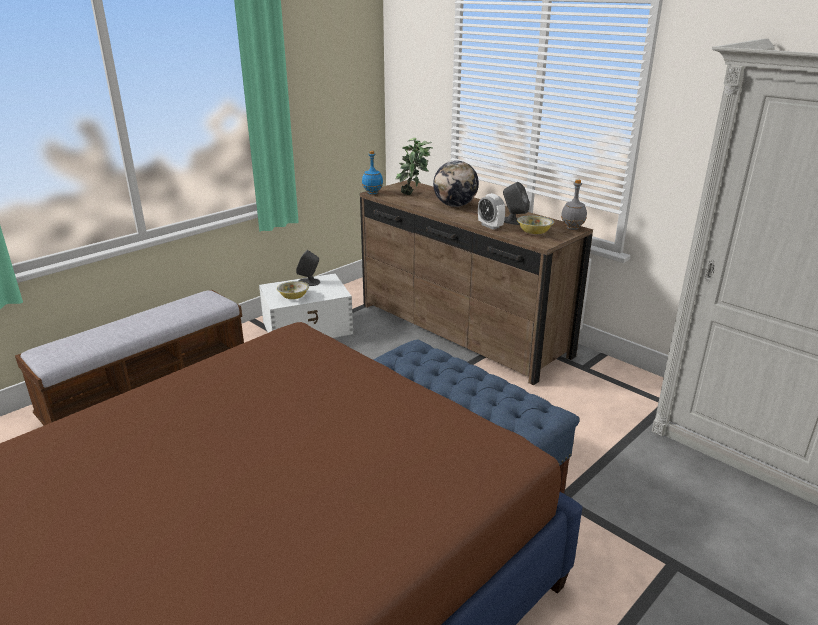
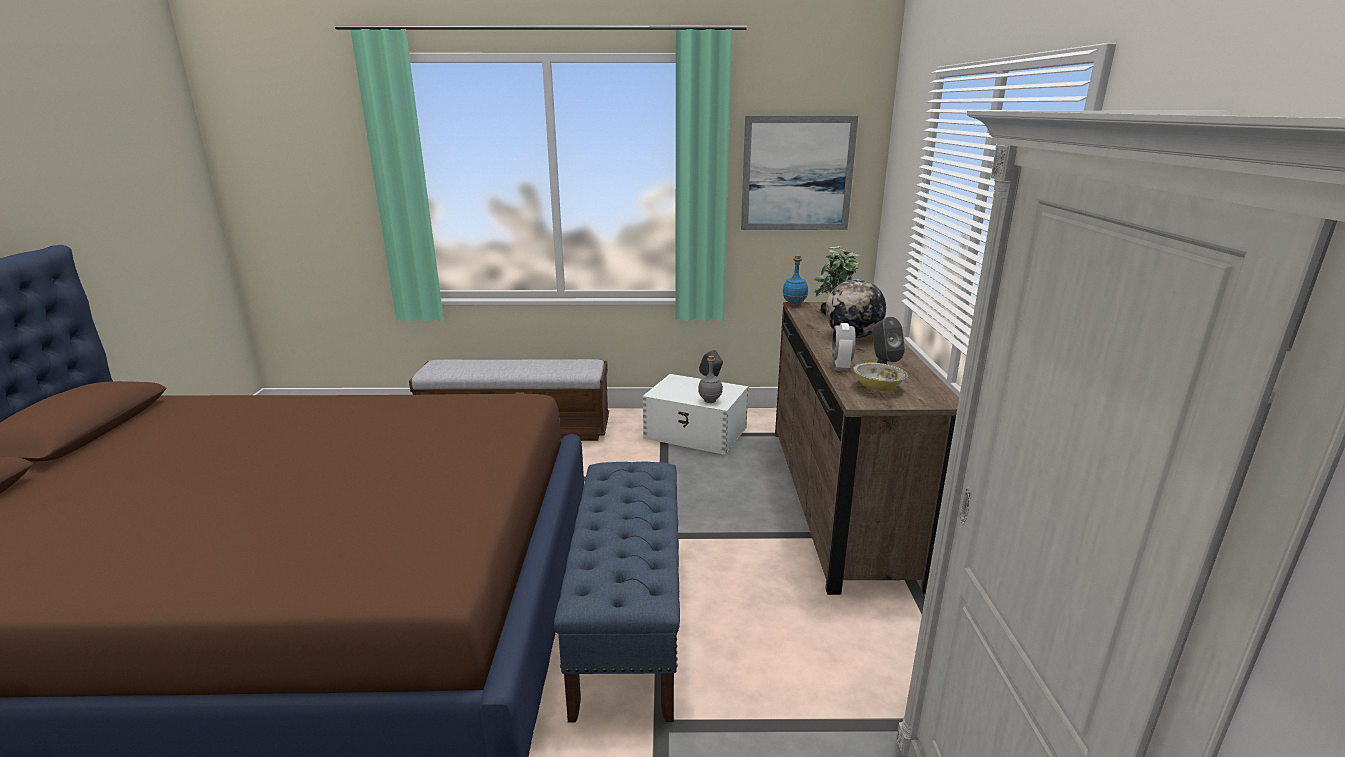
camera: 45 degrees right, 5 degrees down
(293, 297) = (677, 393): bowl -> none
(328, 80) = (797, 174): none -> picture
(572, 228) = (941, 399): grey bottle -> grey bottle (709, 401)

